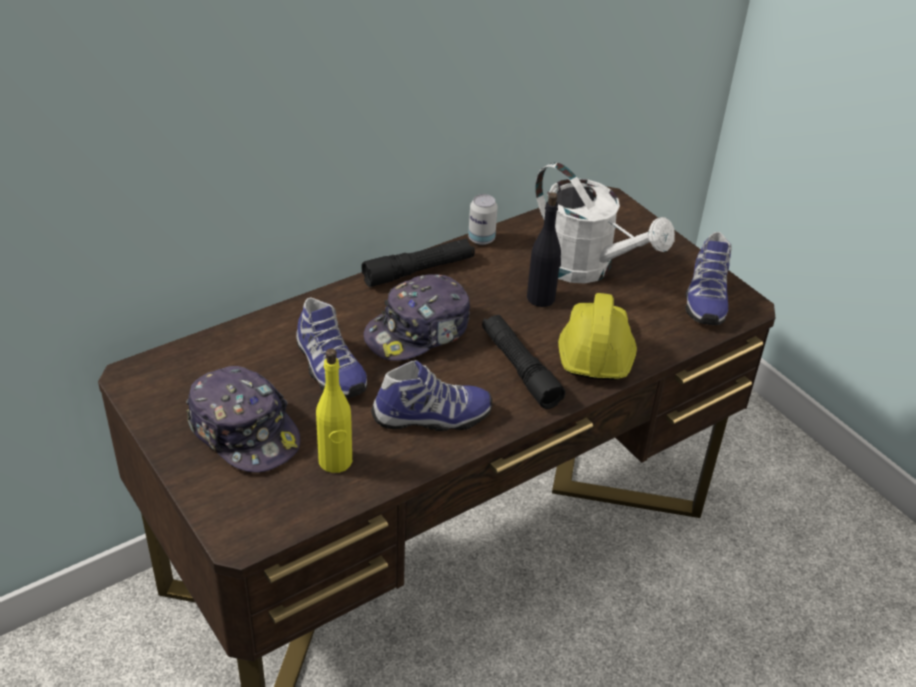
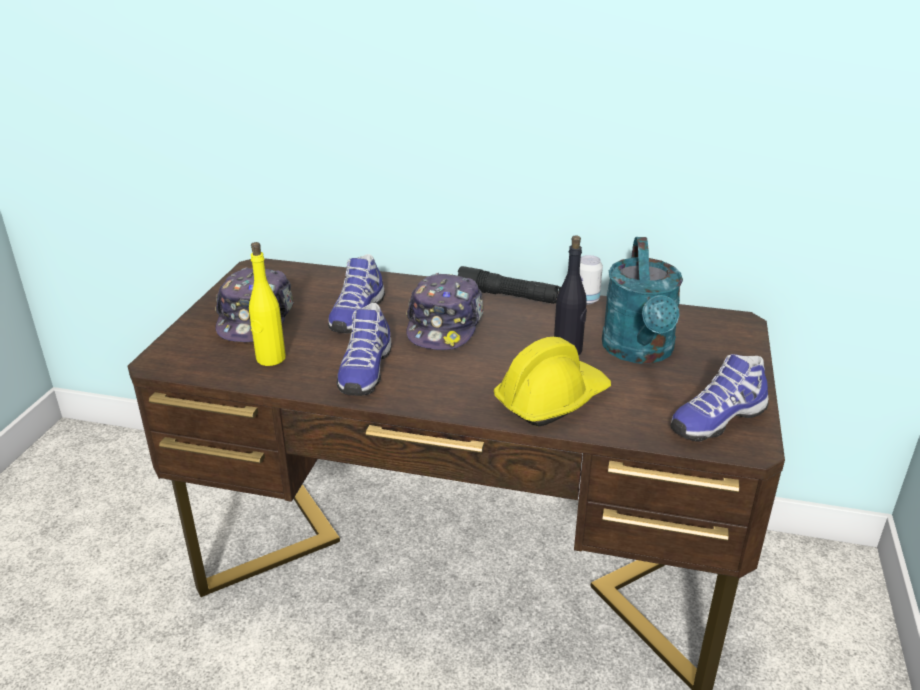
camera: 50 degrees right, 10 degrees down
(419, 332) = (445, 325): cap -> cap turned 90 degrees counterclockwise
(432, 418) = (364, 371): shoe -> shoe turned 60 degrees clockwise
(519, 368) = (473, 379): black flashlight -> none
(587, 268) = (640, 352): white watering can -> turquoise watering can

